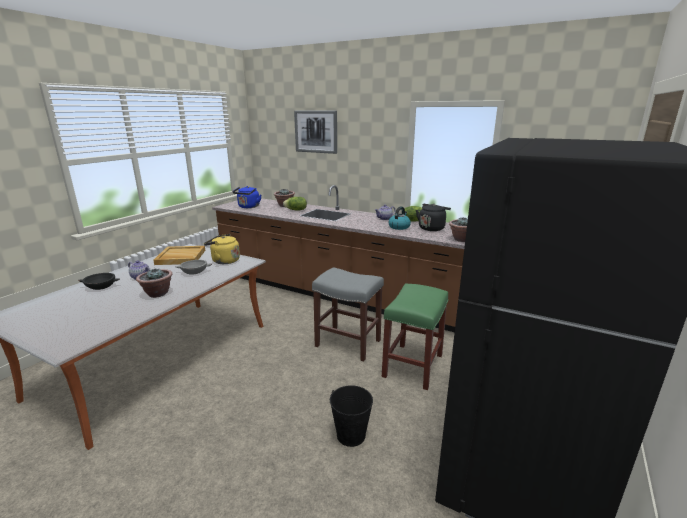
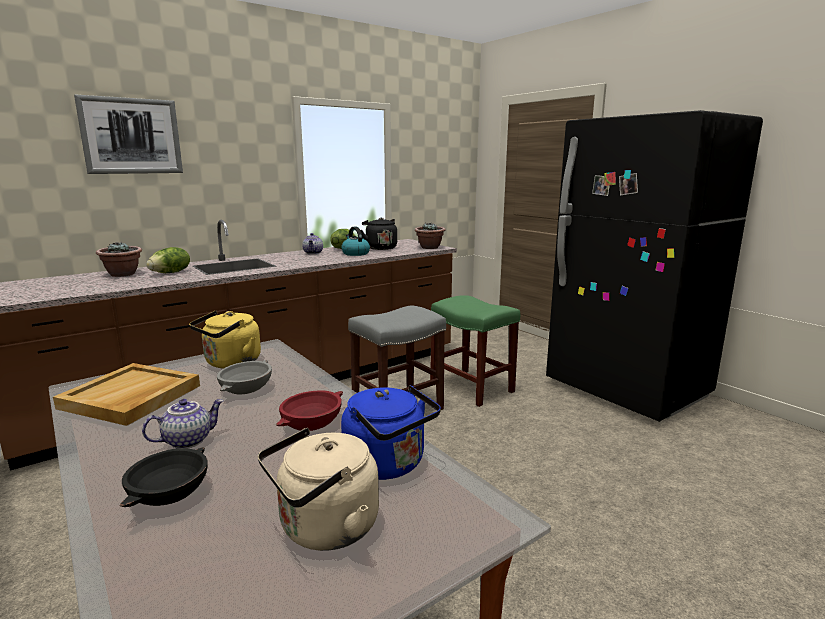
camera: 65 degrees left, 5 degrees down
(68, 317) = (324, 529): none -> beige kettle
(157, 293) = (312, 423): potted plant -> red bowl
(248, 207) = (61, 290): blue kettle -> blue kettle (388, 465)
(351, 434) = (562, 444): black bucket -> none

